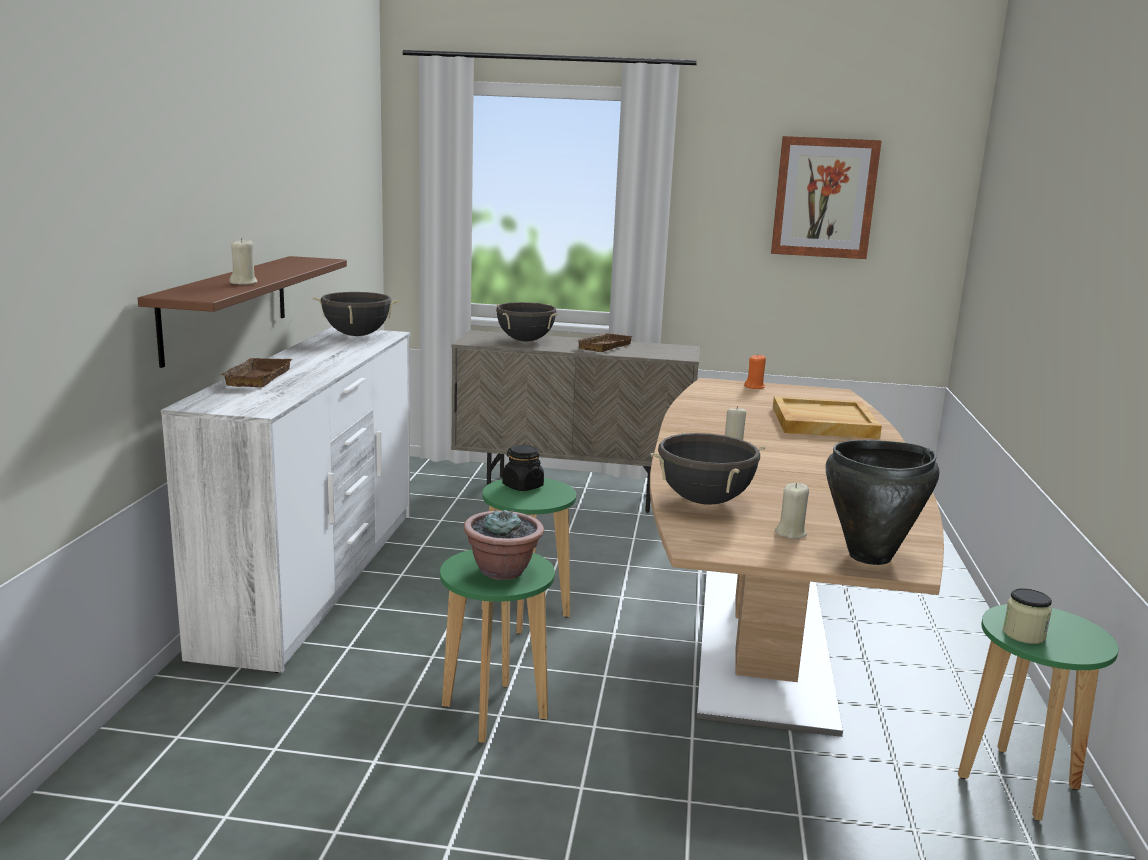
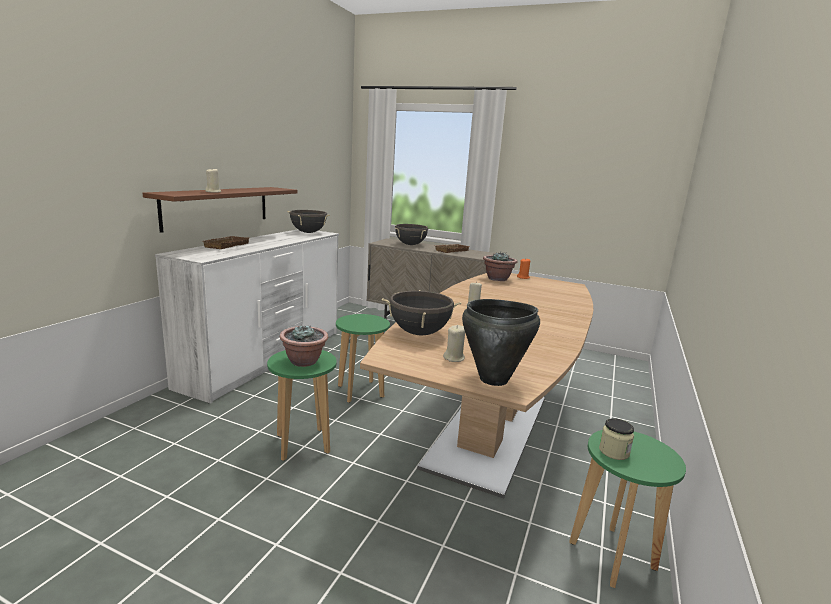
camera: 15 degrees right, 0 degrees up
(522, 486) = (362, 319): black jar -> none
(720, 393) = (497, 279): none -> potted plant
(823, 422) = (546, 299): beige tray -> none
(824, 198) = (591, 170): picture -> none

